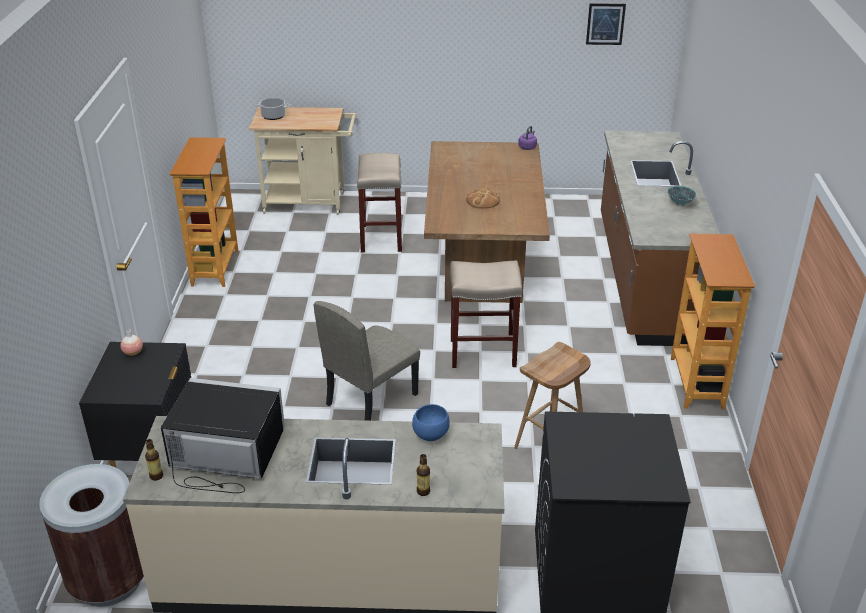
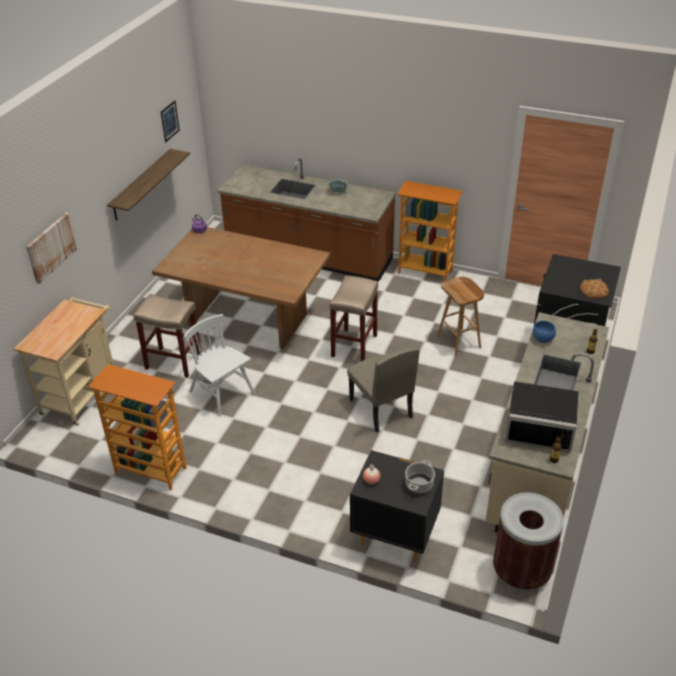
camera: 70 degrees left, 5 degrees up
(224, 455) = (540, 426): black microwave -> black microwave turned 105 degrees counterclockwise
(273, 116) = (44, 342): cooking pot -> cooking pot (419, 485)
(345, 46) = (51, 247): none -> picture
(346, 279) = (222, 393): none -> white chair
(483, 200) = (266, 268): bread -> bread (594, 290)
(520, 68) = (141, 185): none -> shelf

